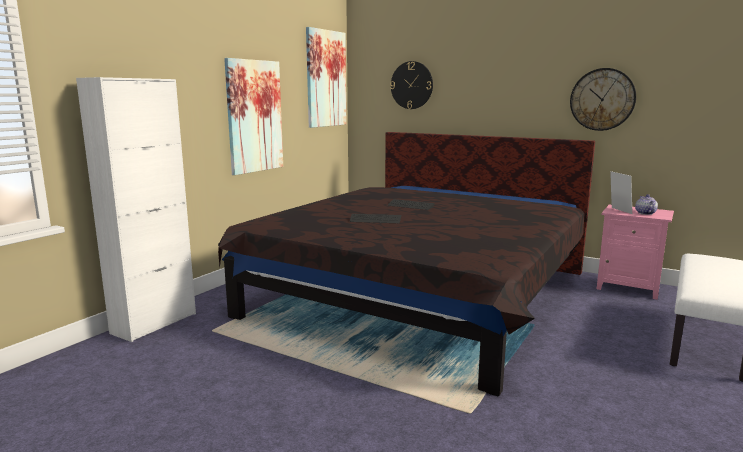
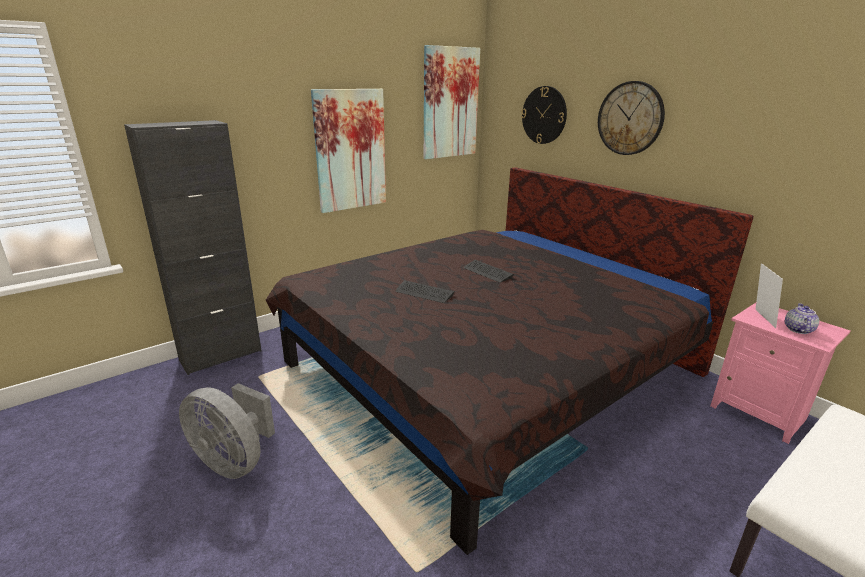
camera: 20 degrees right, 10 degrees up
(154, 323) = (221, 355): white cabinet -> black cabinet
(247, 387) = (234, 461): none -> grey fan
(602, 99) = (776, 159): wall clock -> wall clock (630, 118)

